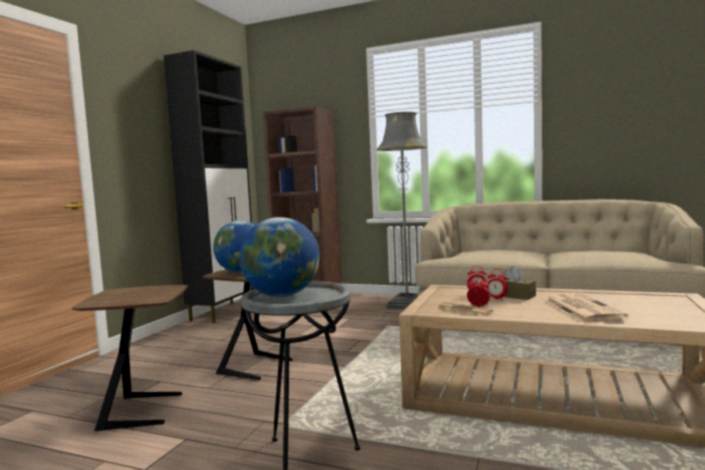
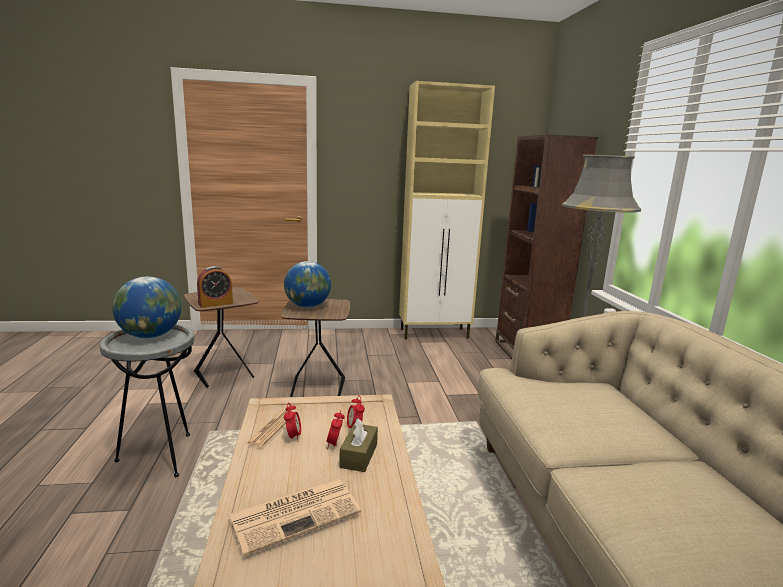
camera: 60 degrees right, 10 degrees up
(158, 296) = (215, 304): none -> alarm clock
(224, 312) = (435, 333): black cabinet -> beige cabinet

